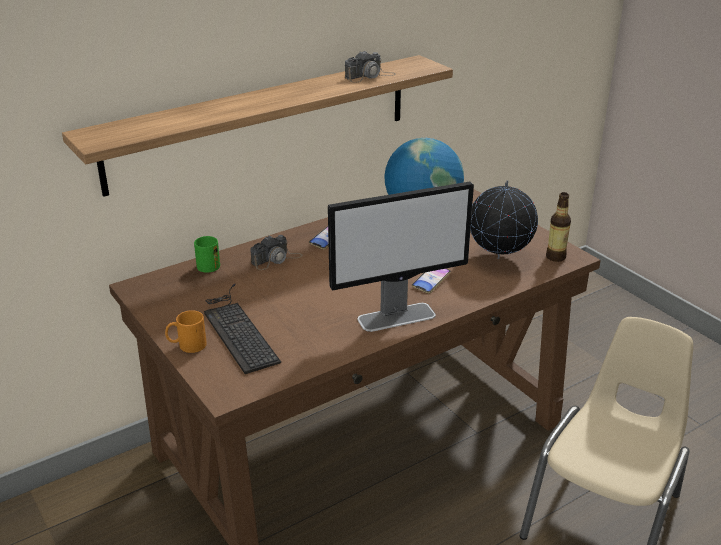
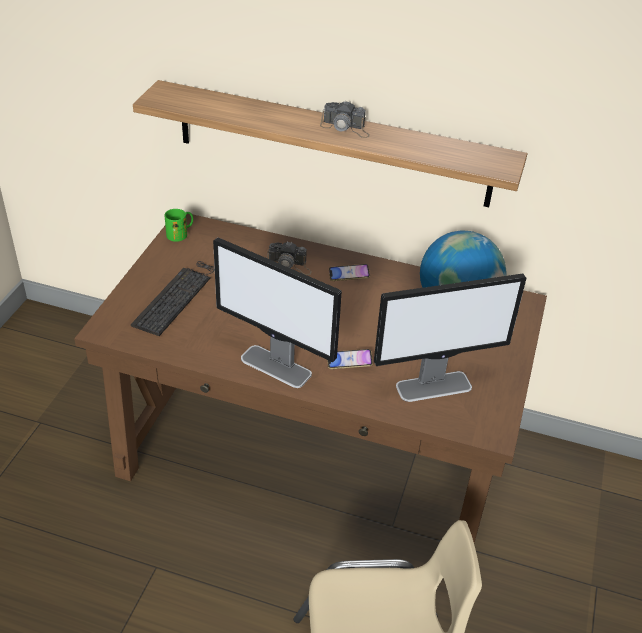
camera: 50 degrees right, 10 degrees up
(187, 346) = (139, 283): orange mug -> none
(209, 263) = (248, 237): green mug -> green mug (180, 233)
(370, 76) = (434, 149): camera -> camera (345, 128)
(499, 258) = (434, 386): globe -> monitor
(555, 257) = (480, 423): bottle -> none

